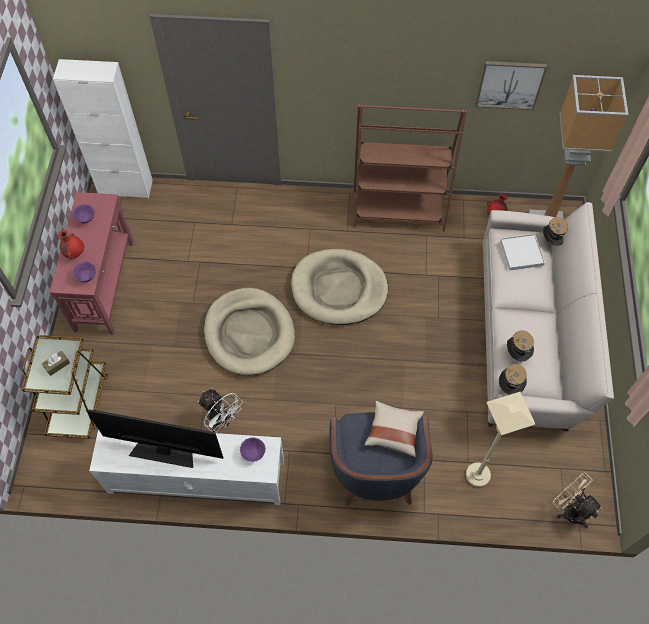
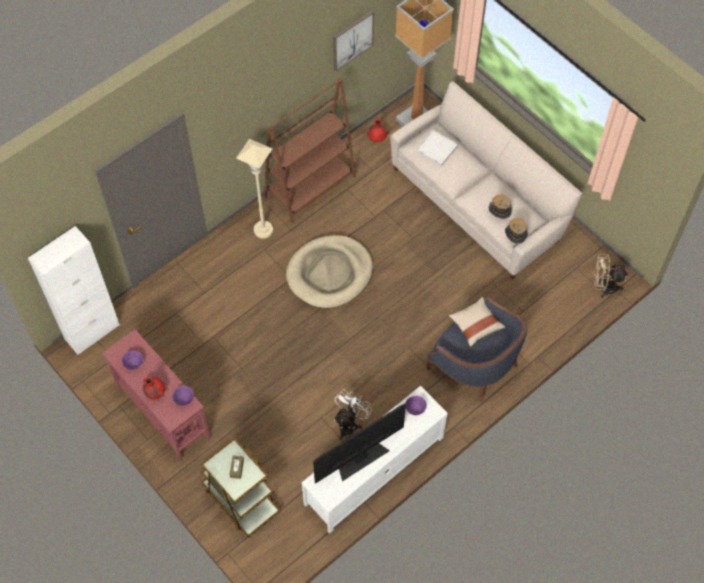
camera: 45 degrees left, 0 degrees up
(221, 420) = (349, 423): white fan -> white fan turned 60 degrees counterclockwise
(249, 333) = (303, 354): beige dog bed -> none
(477, 475) = (536, 314): beige floor lamp -> beige floor lamp (263, 230)
(551, 241) = (445, 127): hat -> none

